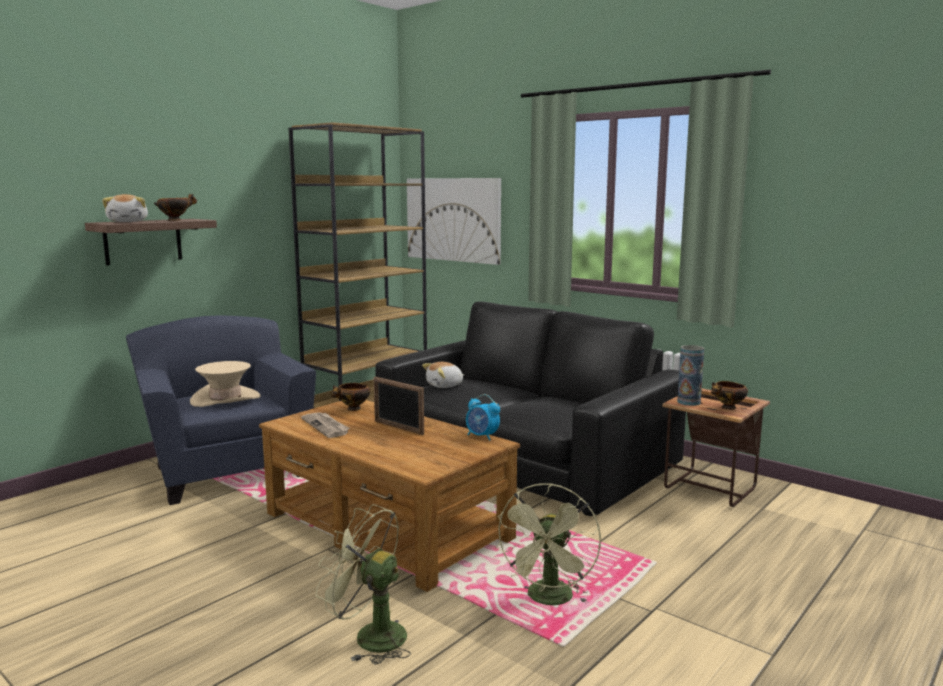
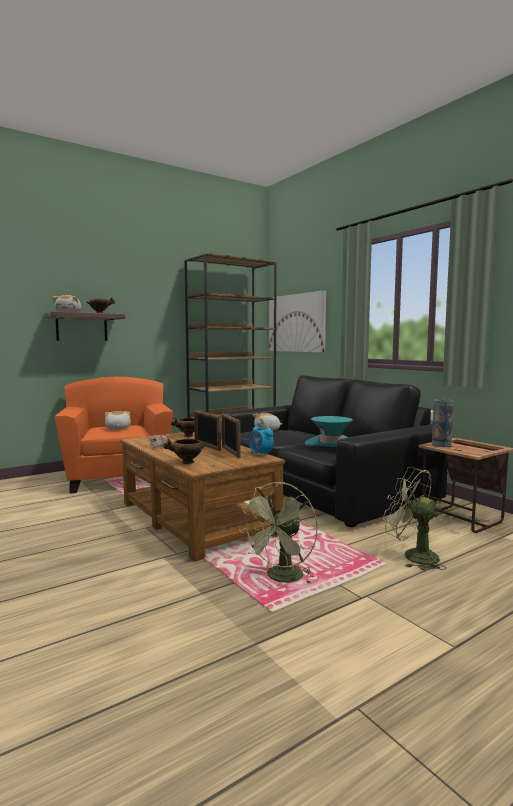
camera: 15 degrees right, 5 degrees down
(225, 399) = (117, 428): beige hat -> plush toy
(226, 469) = (118, 477): blue armchair -> orange armchair
(370, 636) = (134, 584): green fan -> green fan (413, 556)
(439, 436) = (230, 452): none -> picture frame
(549, 407) = (330, 444): none -> turquoise hat
(727, 408) = (472, 450): bowl -> bowl (186, 463)

